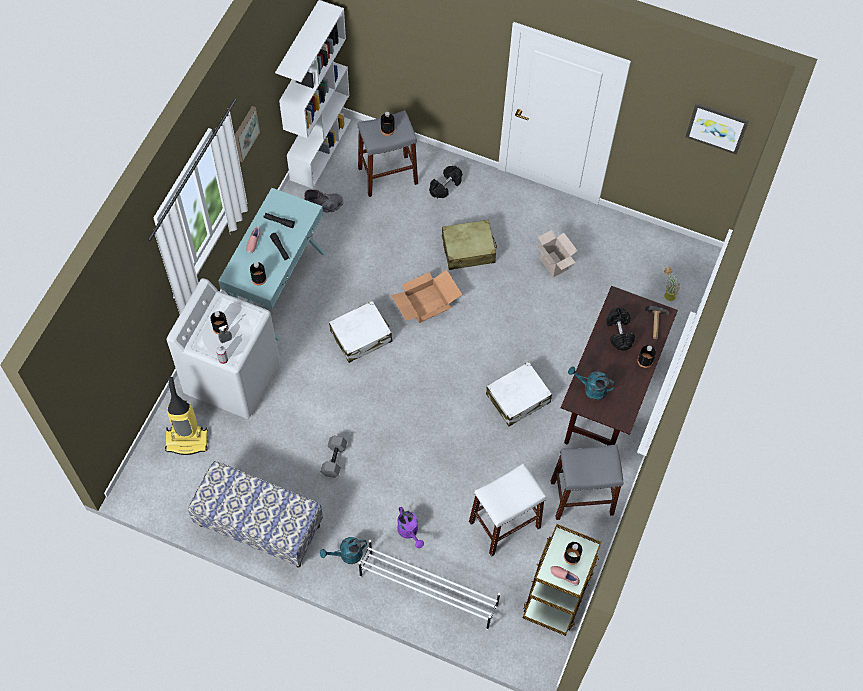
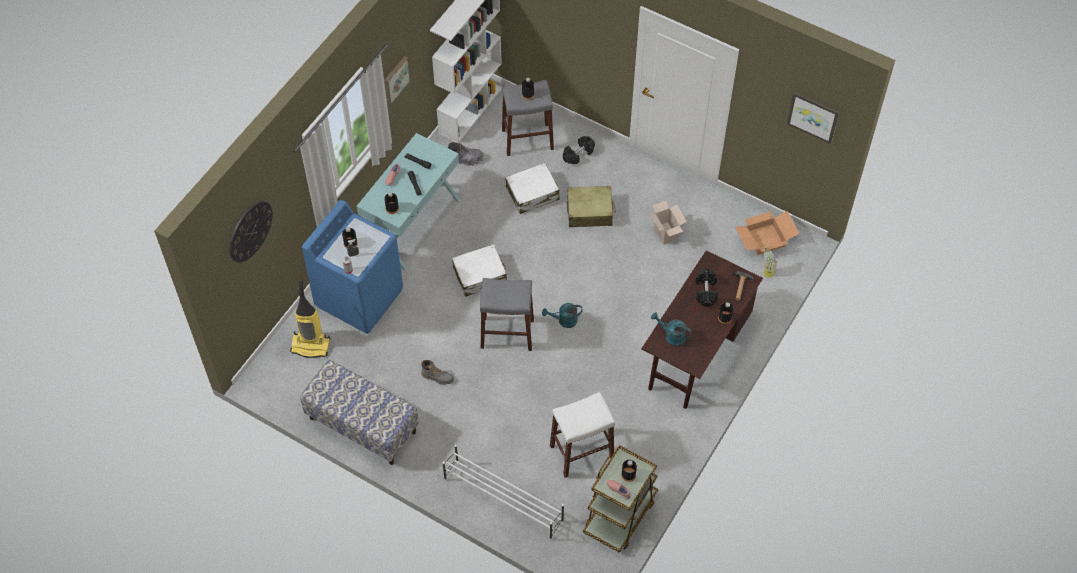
camera: 10 degrees right, 5 degrees down
(108, 336) = (250, 231): none -> wall clock
(233, 378) = (359, 297): white washing machine -> blue washing machine
(333, 459) = (437, 377): grey dumbbell -> grey boot
(347, 555) = (435, 460): turquoise watering can -> turquoise watering can (564, 321)
(409, 532) = (495, 448): purple watering can -> none
(426, 304) = (543, 254): cardboard box -> cardboard box (764, 240)
(518, 398) = (613, 345): white suitcase -> white suitcase (532, 193)
(581, 497) = (655, 438): grey stool -> grey stool (507, 333)

